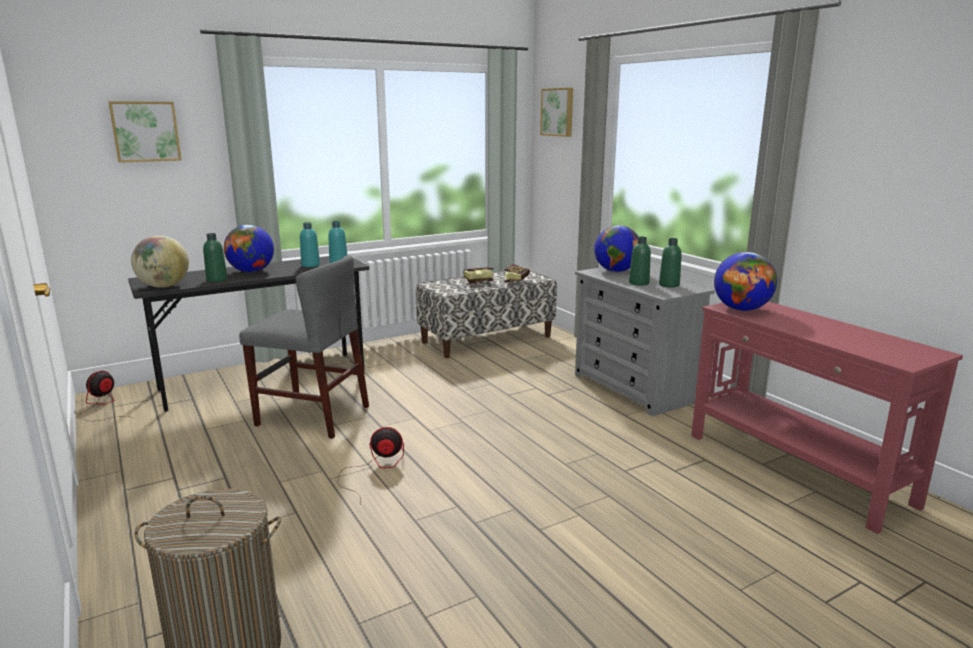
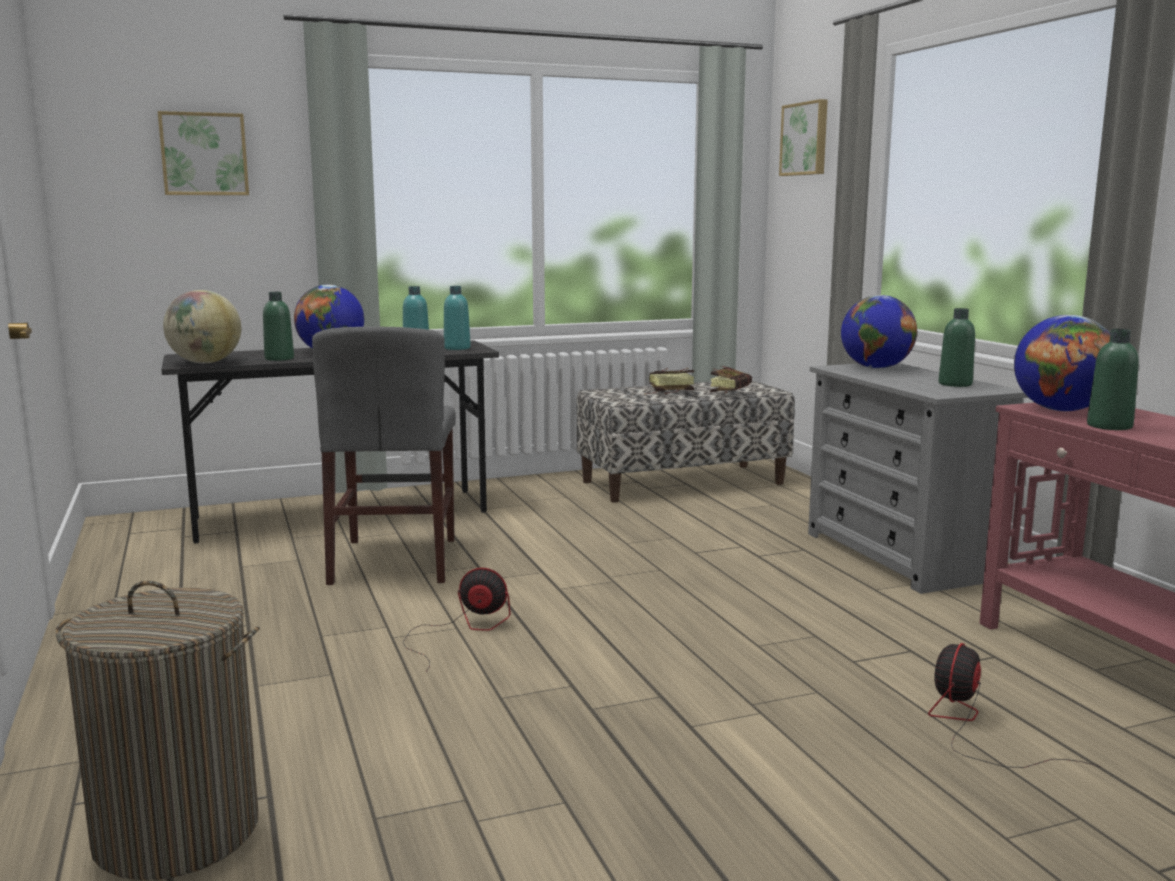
camera: 10 degrees right, 5 degrees down
(102, 406) = (115, 532): fan -> fan (972, 726)
(312, 416) = (394, 560): grey chair -> grey chair turned 60 degrees clockwise
(639, 283) = (906, 381): green bottle -> green bottle (1109, 426)

